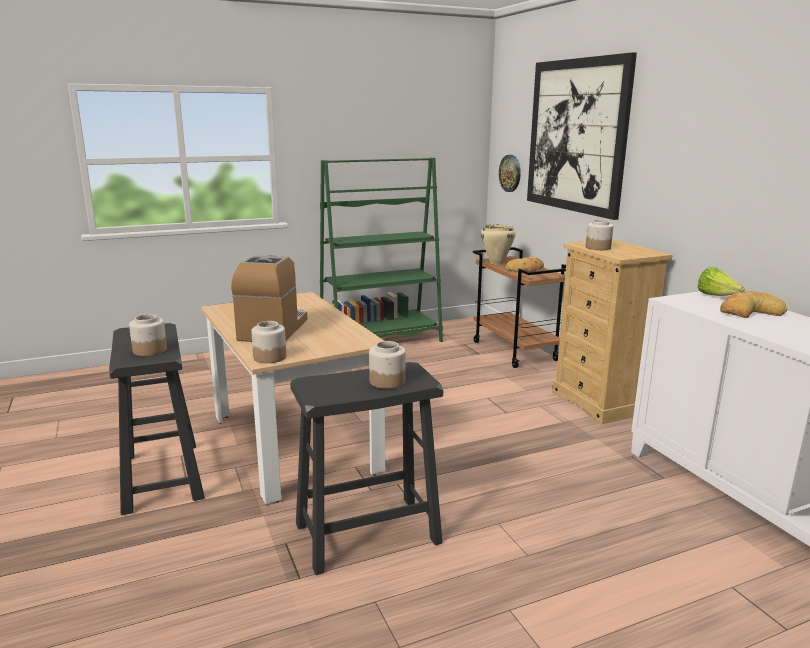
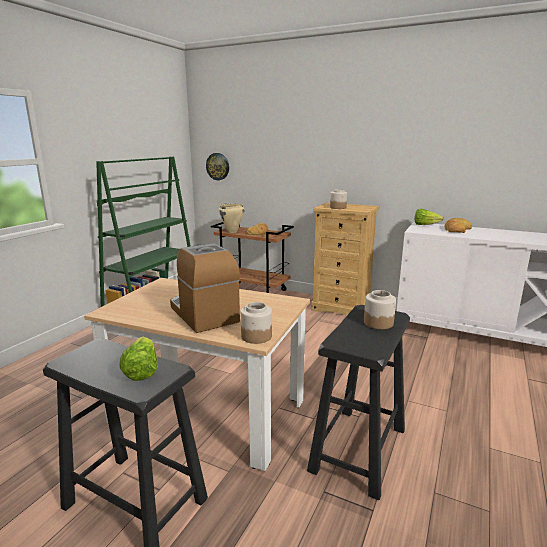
camera: 40 degrees left, 0 degrees up
(149, 350) = (141, 371): jar -> lettuce
(576, 136) = (284, 136): picture -> none

